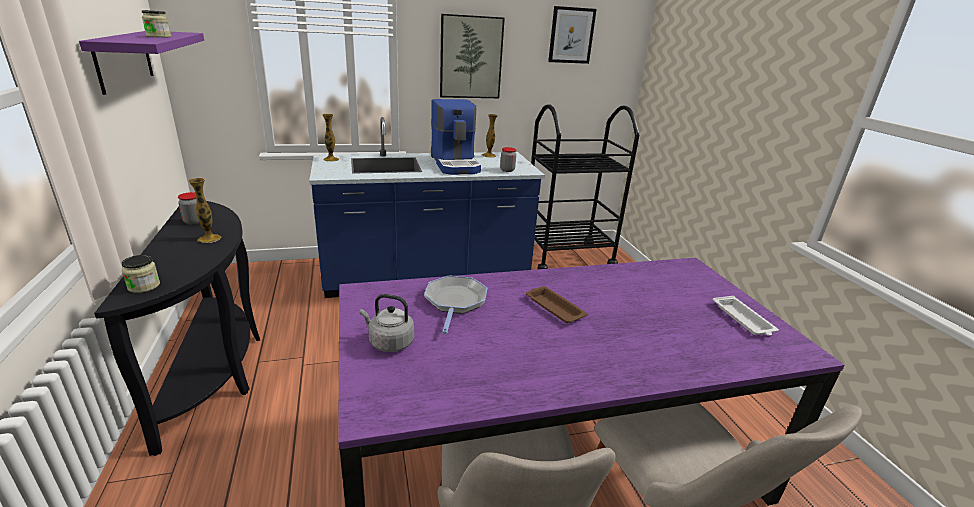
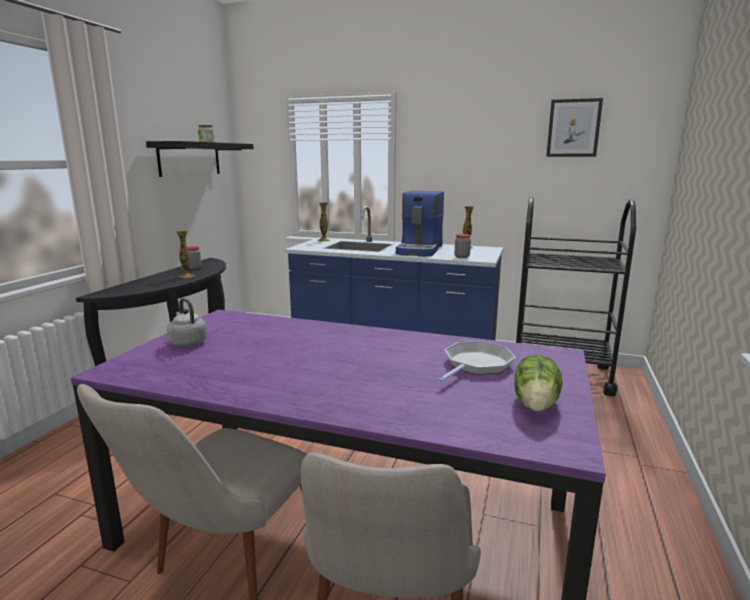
camera: 35 degrees right, 10 degrees down
(124, 59) = (189, 159): purple shelf -> black shelf
(144, 286) = (115, 291): jar -> none
(455, 302) = (273, 332): frying pan -> frying pan (476, 365)
(470, 57) = (462, 155): picture -> none
(553, 307) = (345, 351): brown tray -> none
(743, 319) = (536, 404): white tray -> lettuce

